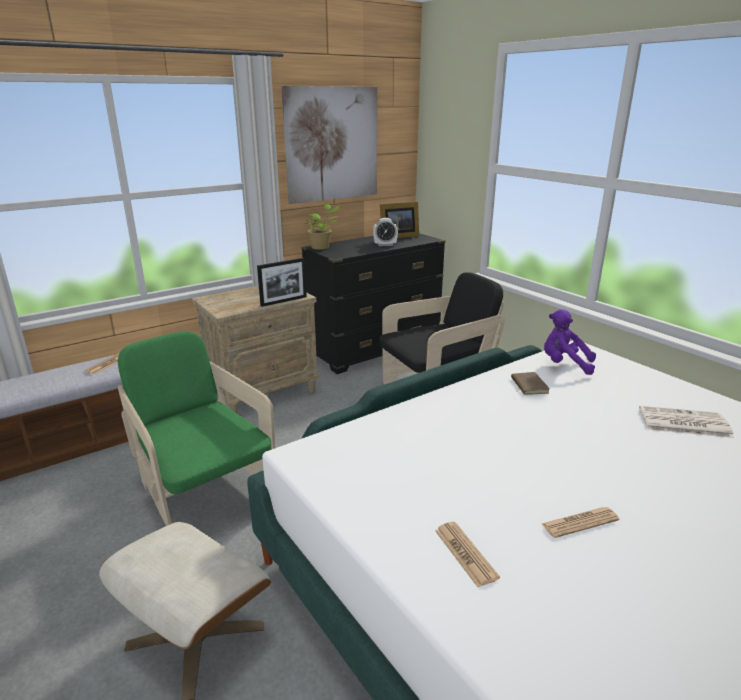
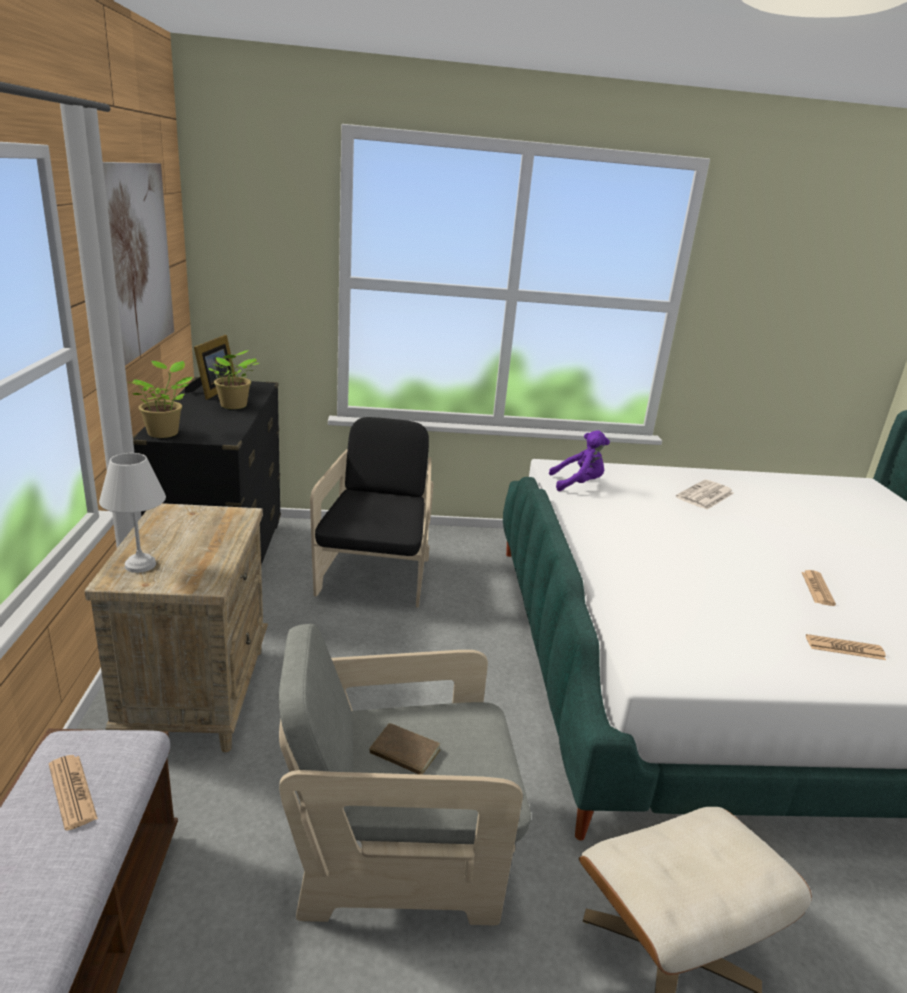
camera: 60 degrees left, 0 degrees up
(204, 494) = (398, 851): green armchair -> grey armchair
(224, 297) = (140, 564): none -> white table lamp
(284, 301) = (242, 530): picture frame -> none
(385, 245) = (233, 406): alarm clock -> potted plant
(527, 385) = (602, 513): brown book -> brown book (403, 753)
(564, 365) = (578, 484): purple plush toy -> purple plush toy turned 150 degrees counterclockwise

